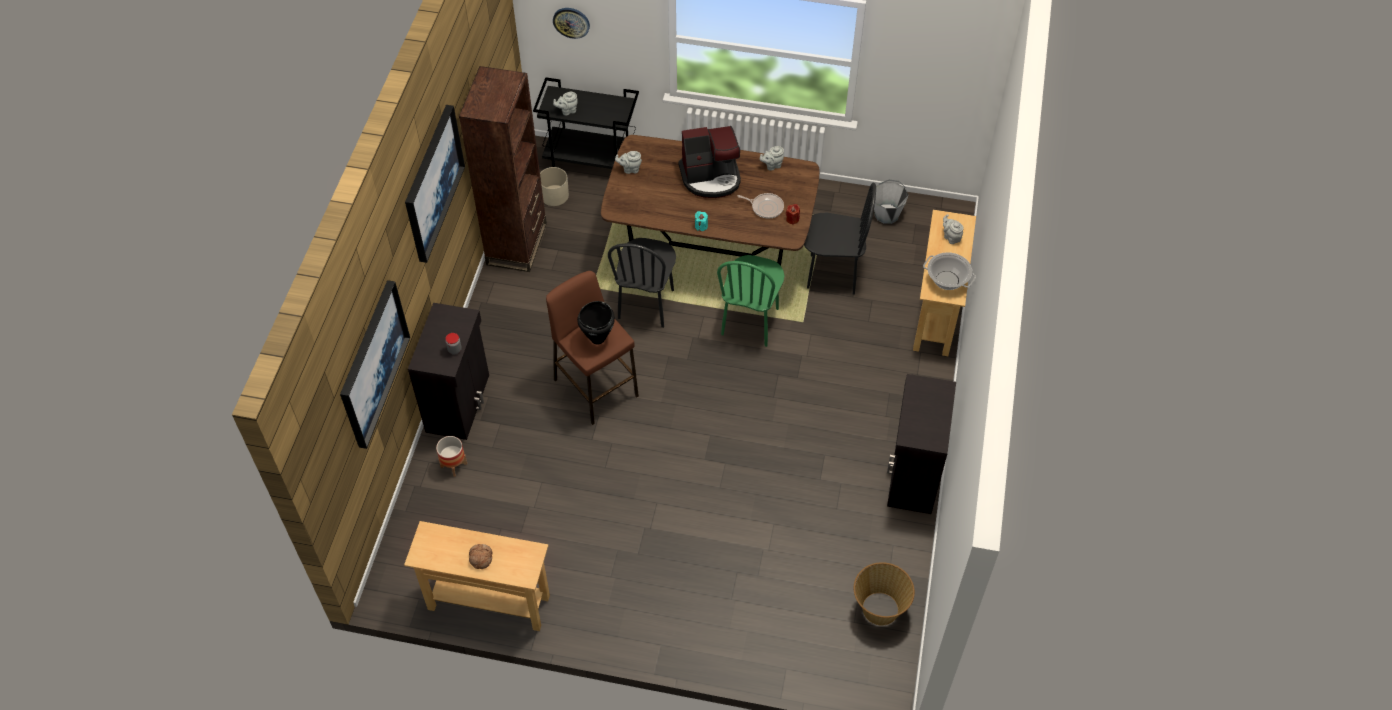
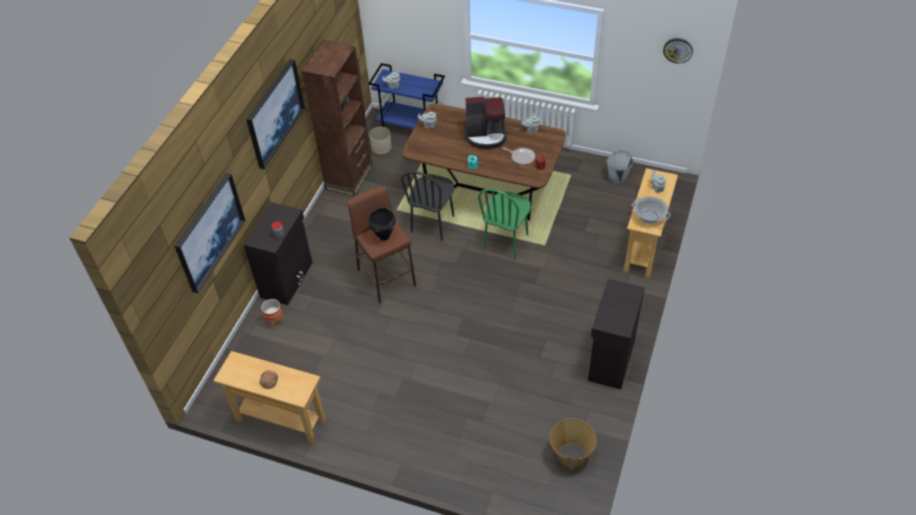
camera: 10 degrees right, 5 degrees down
(571, 22) = (398, 21): wall clock -> wall clock (678, 50)
(592, 163) = (411, 128): black cart -> blue cart
(832, 274) = (571, 214): black chair -> none

